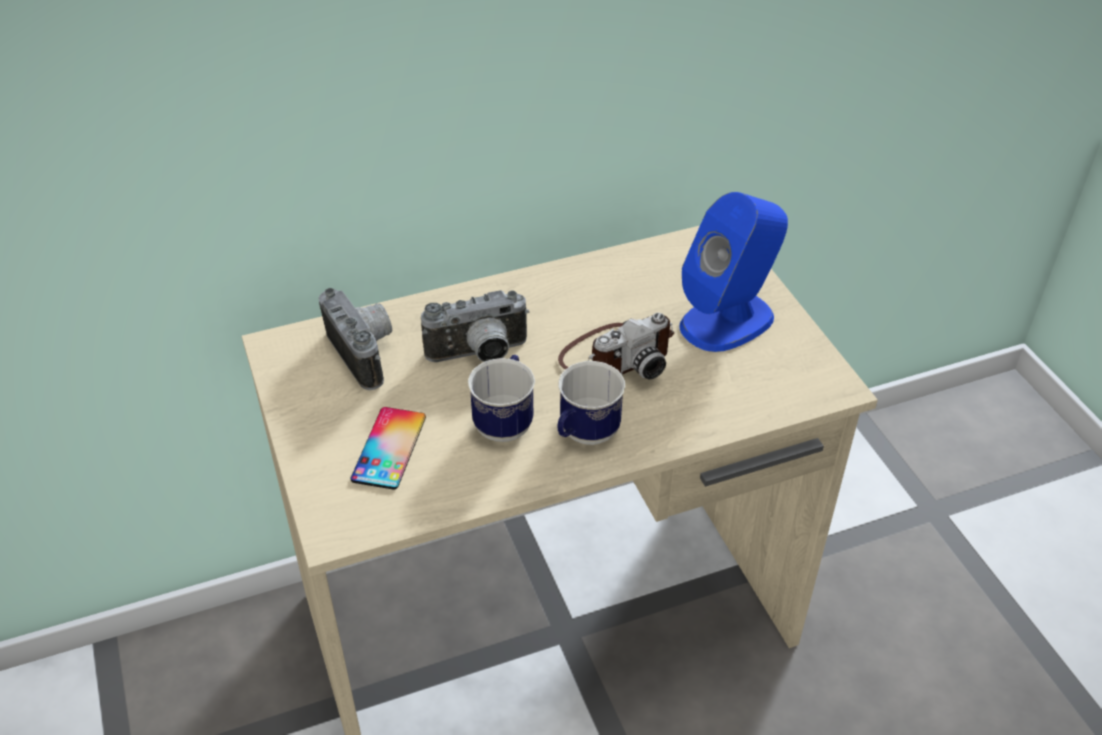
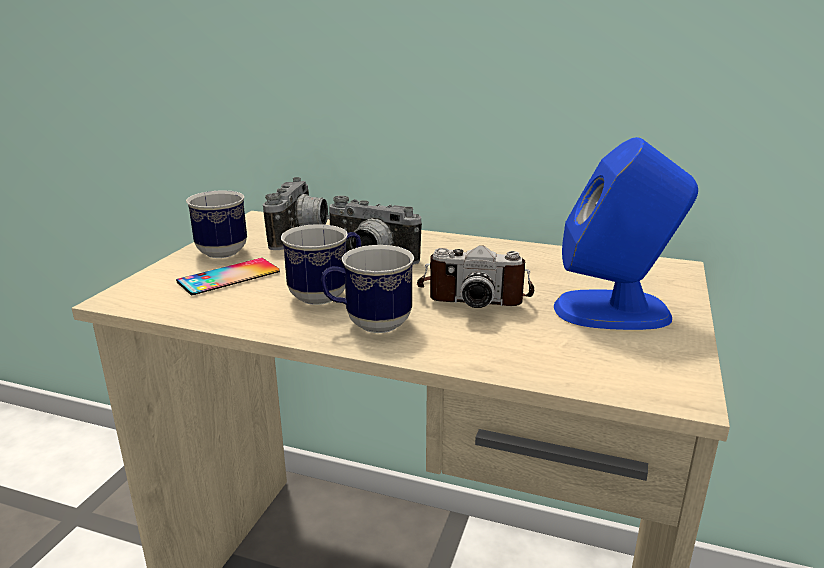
camera: 40 degrees right, 20 degrees down
(322, 413) = (225, 249): none -> mug

